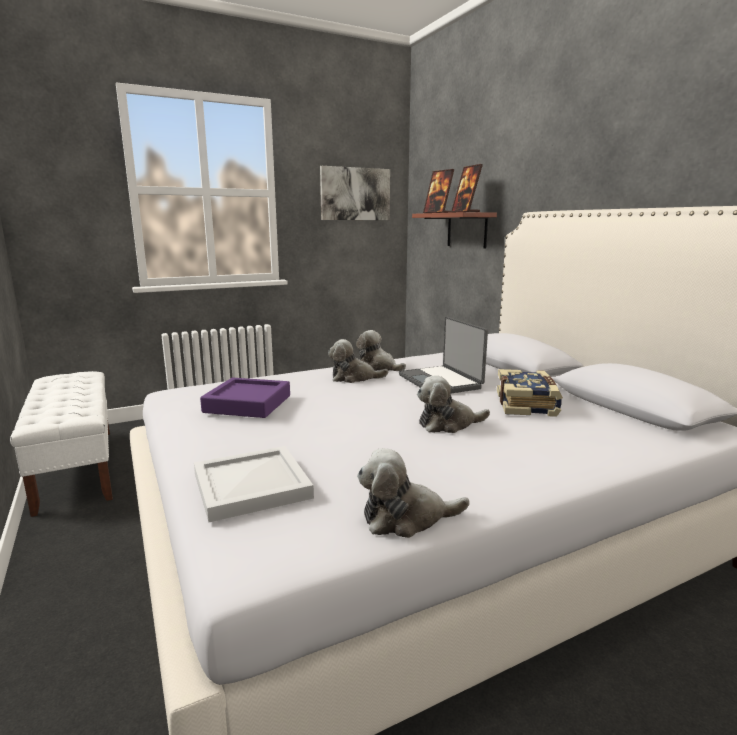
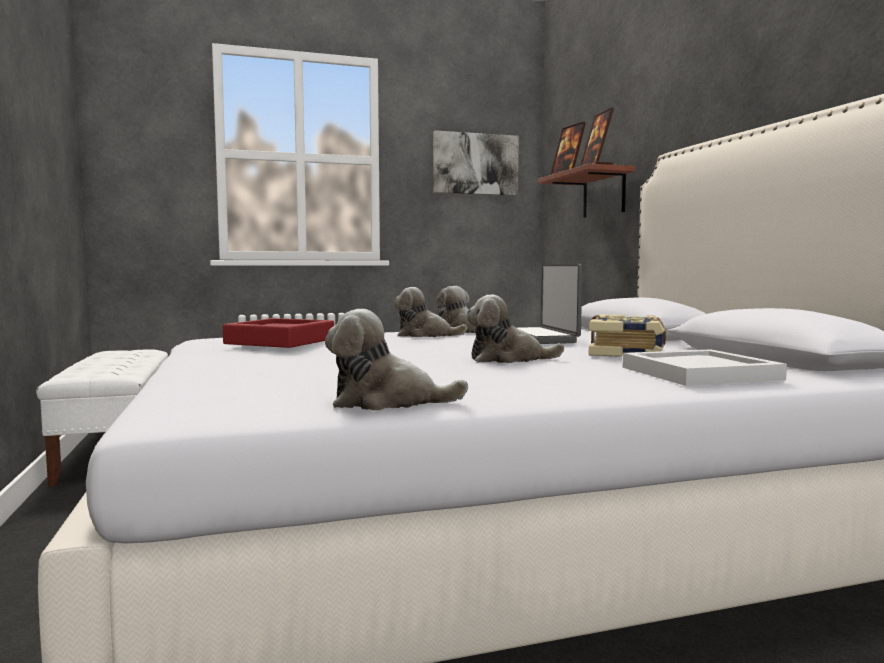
camera: 10 degrees right, 10 degrees down
(248, 404) = (280, 341): purple tray -> red tray
(253, 486) = (230, 379): white tray -> white tray (702, 373)

